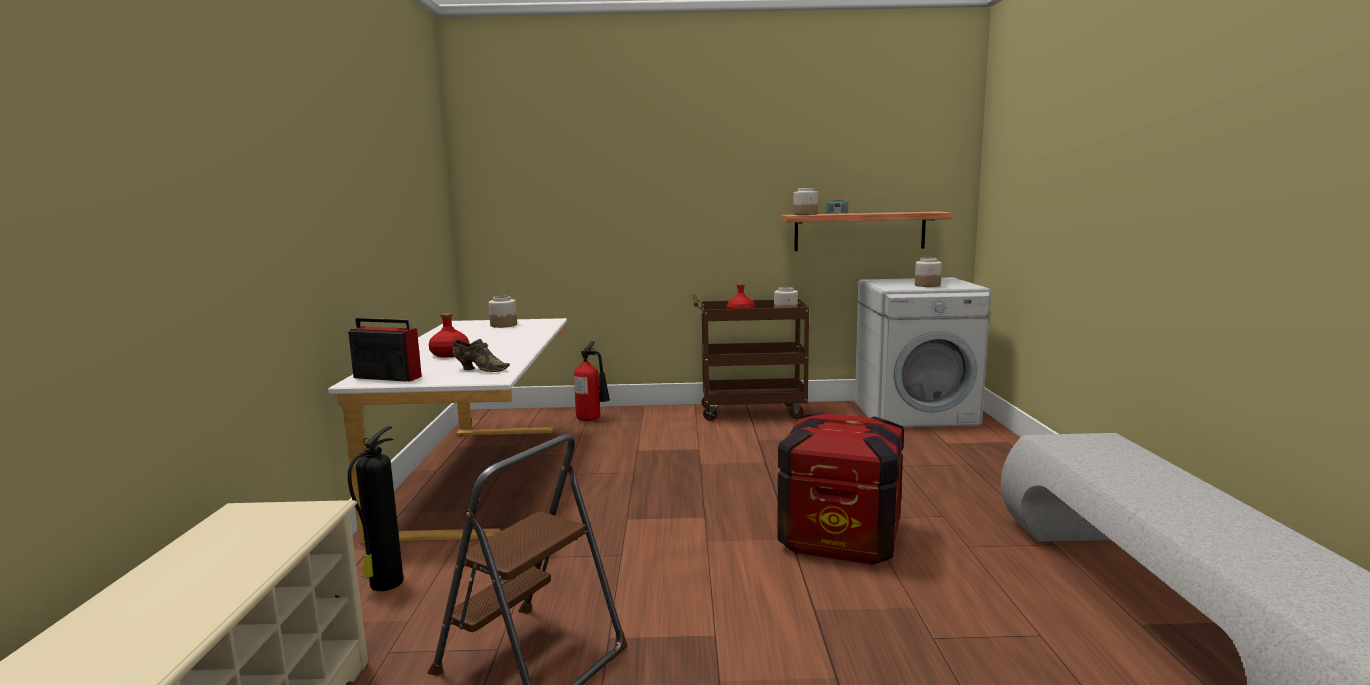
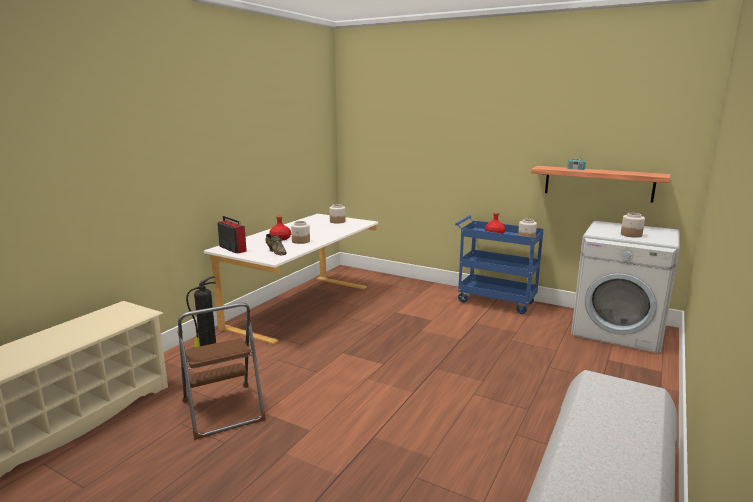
camera: 30 degrees right, 5 degrees up
(592, 419) = (395, 285): fire extinguisher -> none
(749, 413) = (494, 302): brown cart -> blue cart
(805, 214) = (550, 168): jar -> jar (301, 241)
(840, 537) = (443, 401): crate -> none

